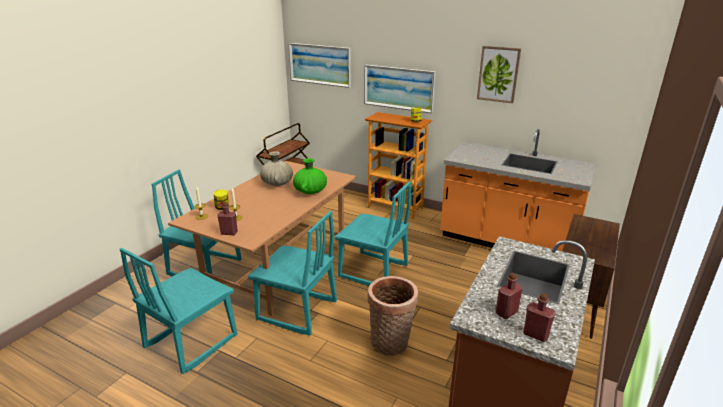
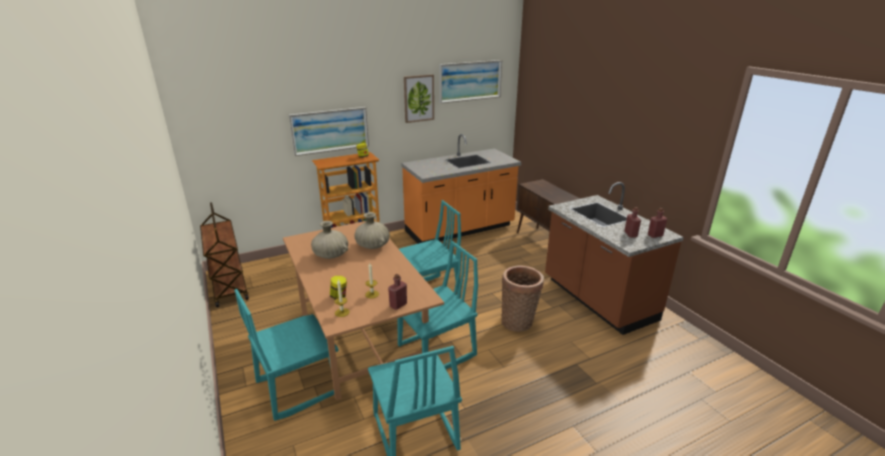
camera: 55 degrees left, 0 degrees up
(310, 191) = (372, 246): green vase -> beige vase
(320, 64) = (226, 126): picture -> picture (470, 81)

